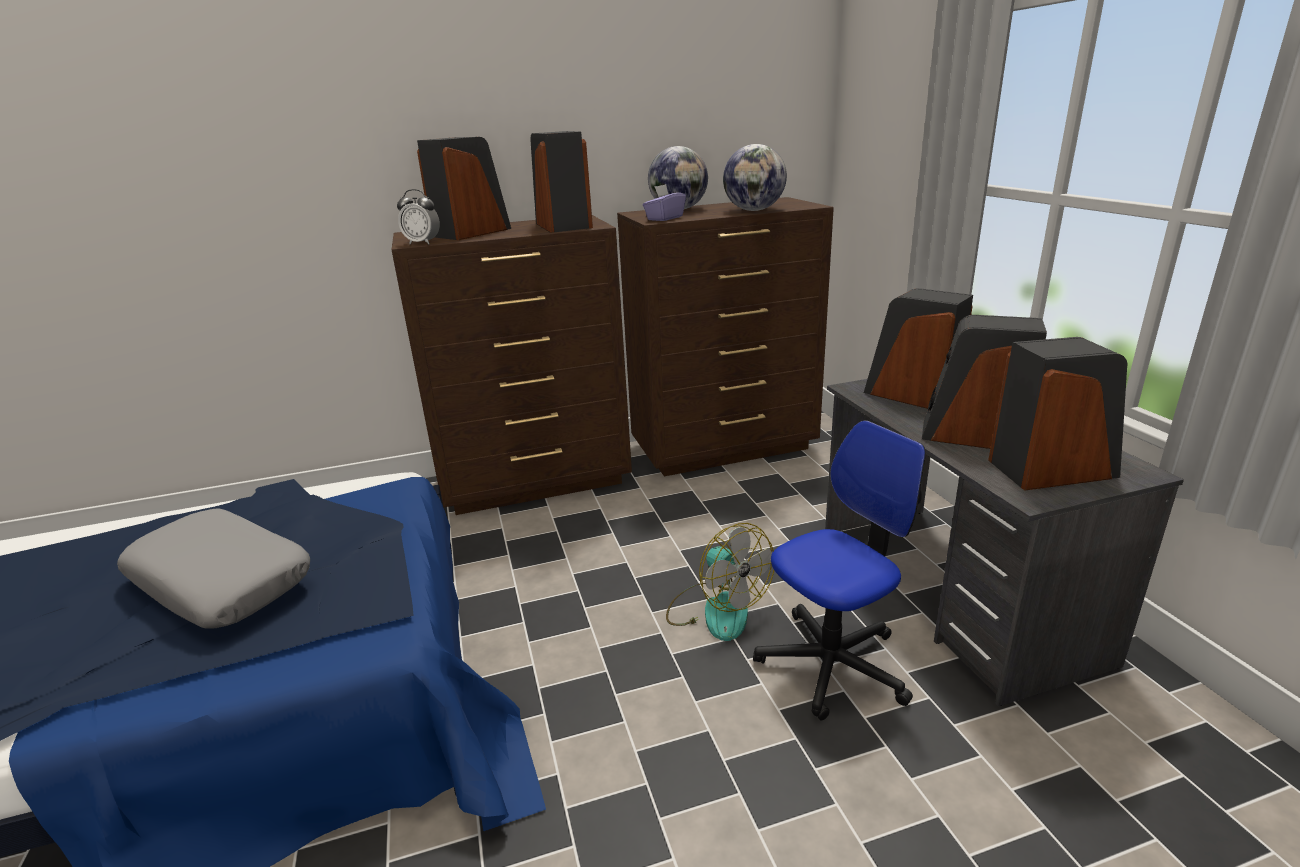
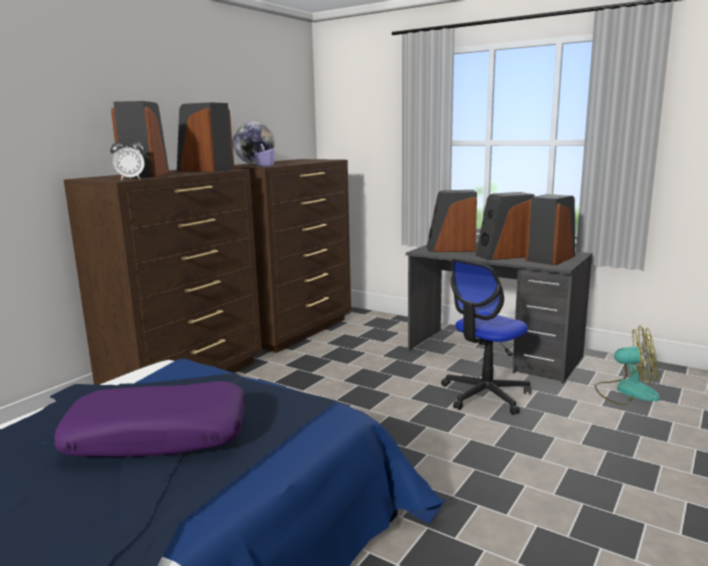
camera: 40 degrees left, 10 degrees down
(222, 582) = (158, 435): grey pillow -> purple pillow
(716, 610) = (402, 396): fan -> fan (626, 391)
(754, 210) = (308, 162): globe -> none
(832, 664) = (485, 395): office chair -> office chair turned 150 degrees counterclockwise

